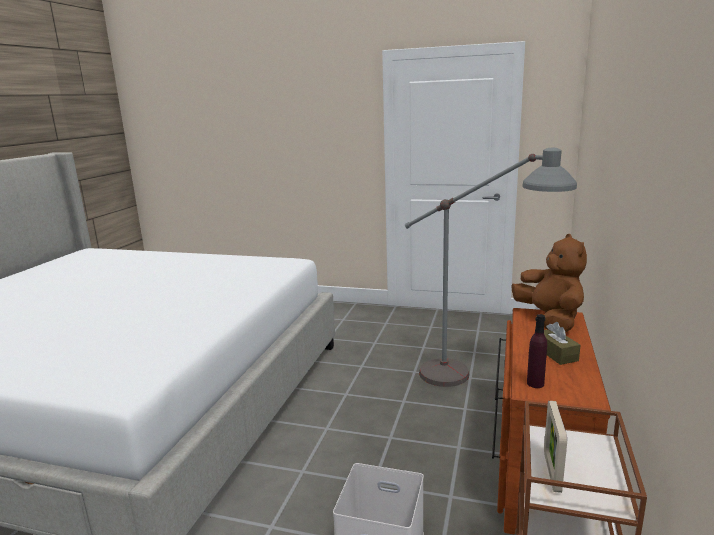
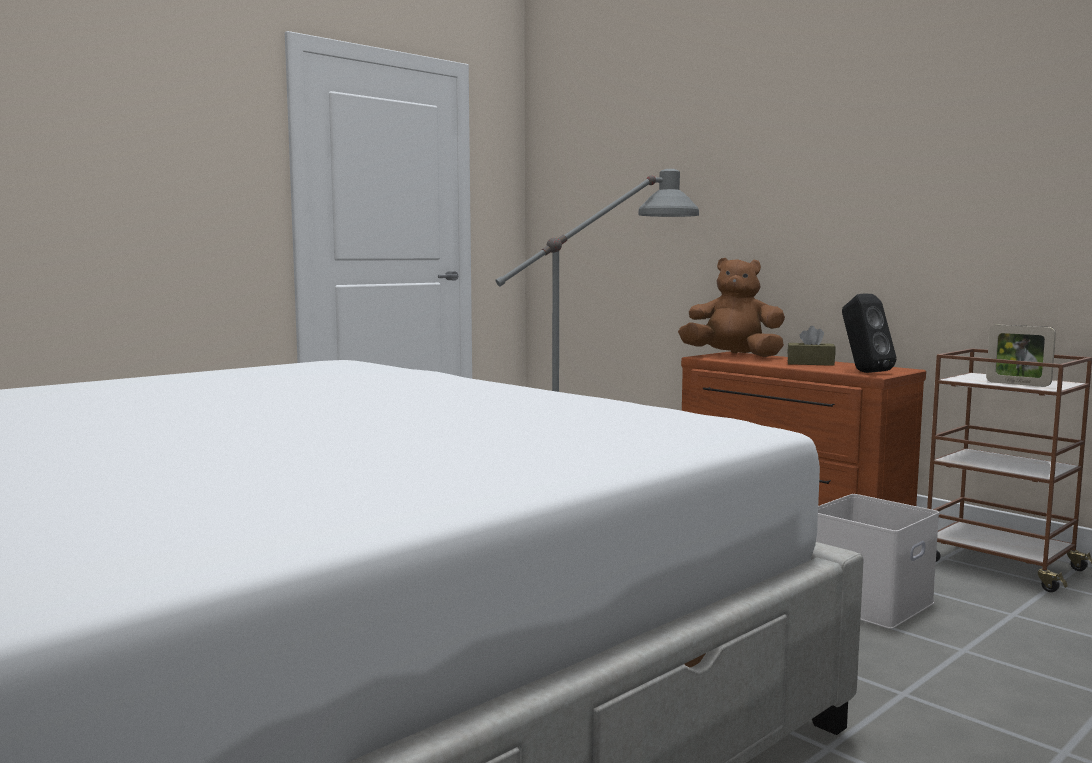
camera: 60 degrees left, 10 degrees down
(535, 383) = (863, 372): purple bottle -> black speaker

